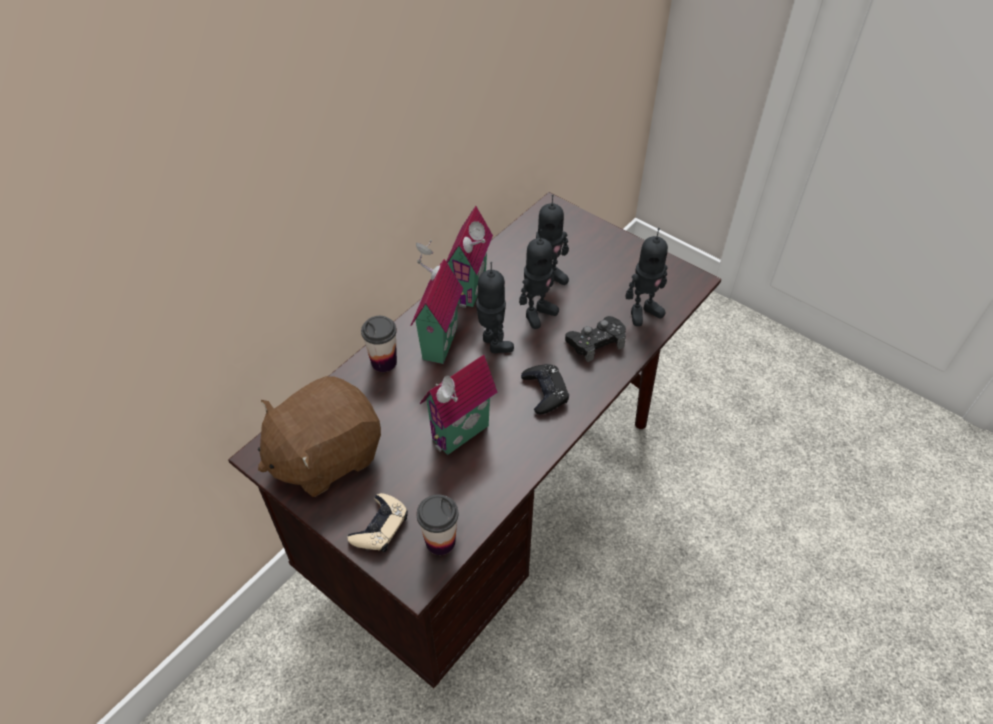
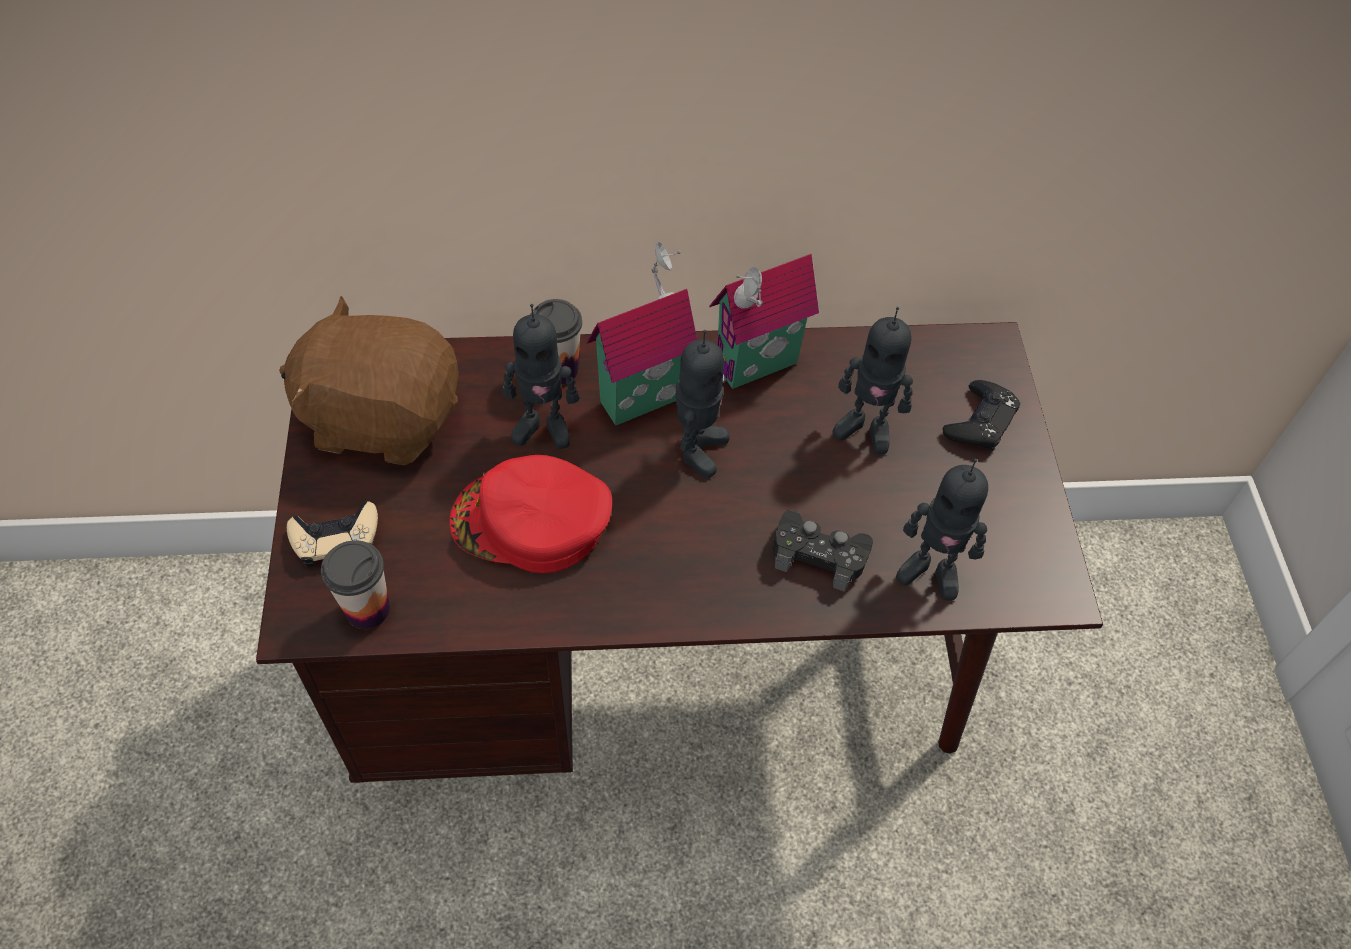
camera: 45 degrees right, 5 degrees up
(462, 436) = (531, 522): toy house -> red cap
(537, 313) = (796, 459): toy robot -> toy robot (543, 427)
(545, 392) = (680, 557): black game controller -> black game controller (980, 421)

